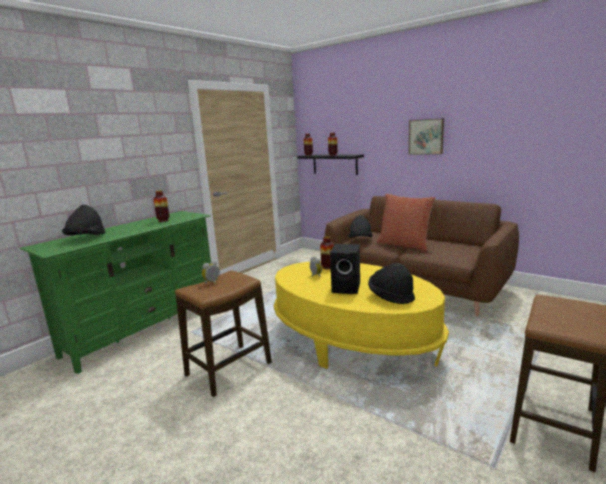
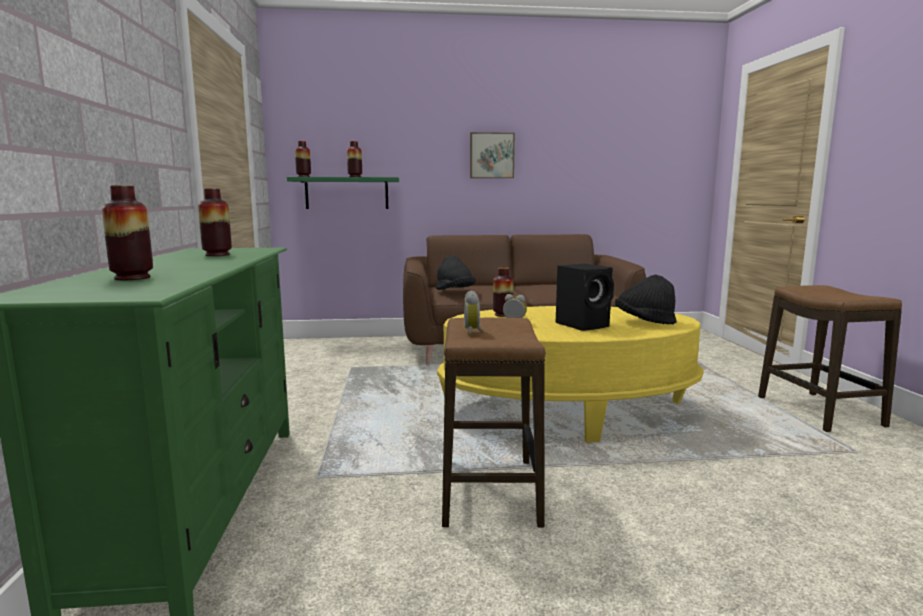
camera: 45 degrees left, 5 degrees down
(86, 238) = (132, 278): black hat -> vase
(335, 164) = (347, 193): black shelf -> green shelf
(404, 245) = (516, 290): pillow -> none

